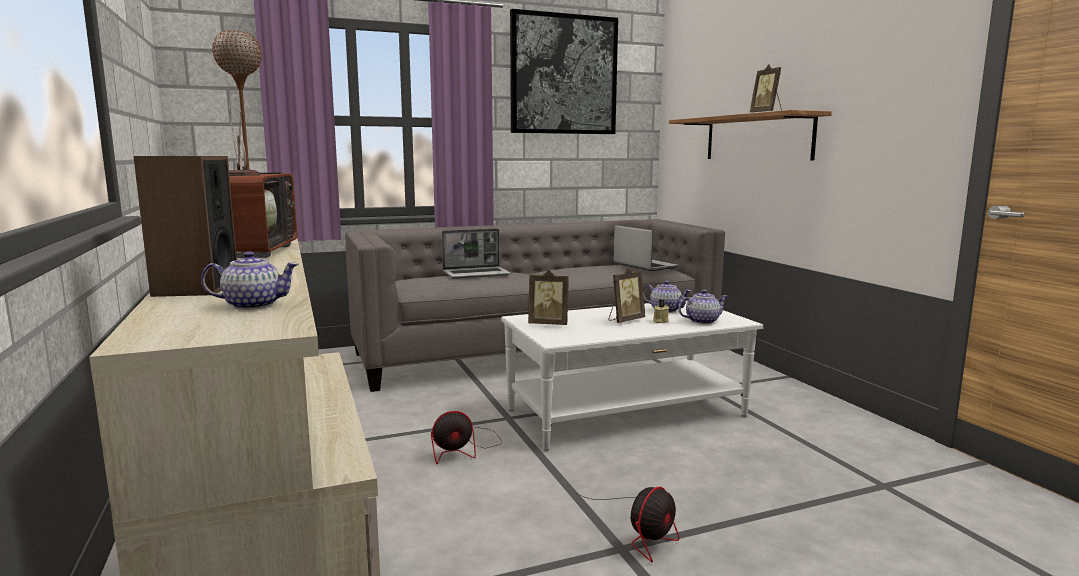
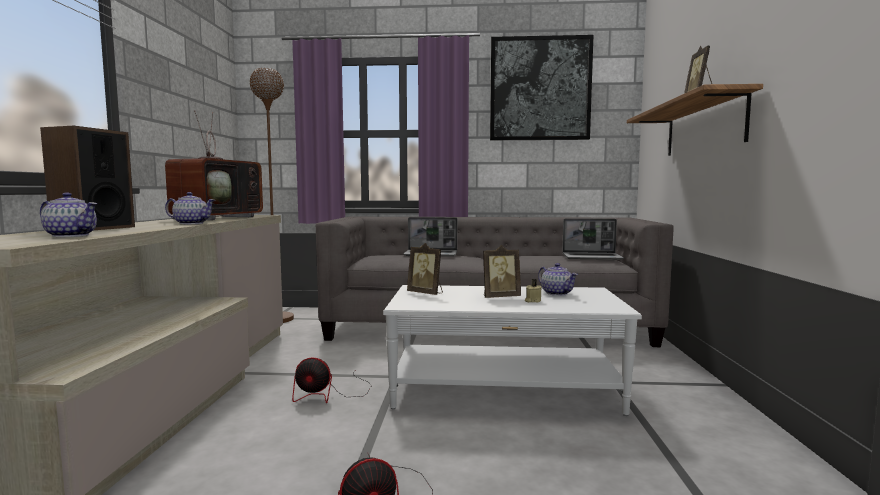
camera: 25 degrees right, 5 degrees down
(644, 266) = (592, 257): laptop -> laptop turned 105 degrees clockwise
(701, 321) = (575, 305): teapot -> teapot (191, 223)

